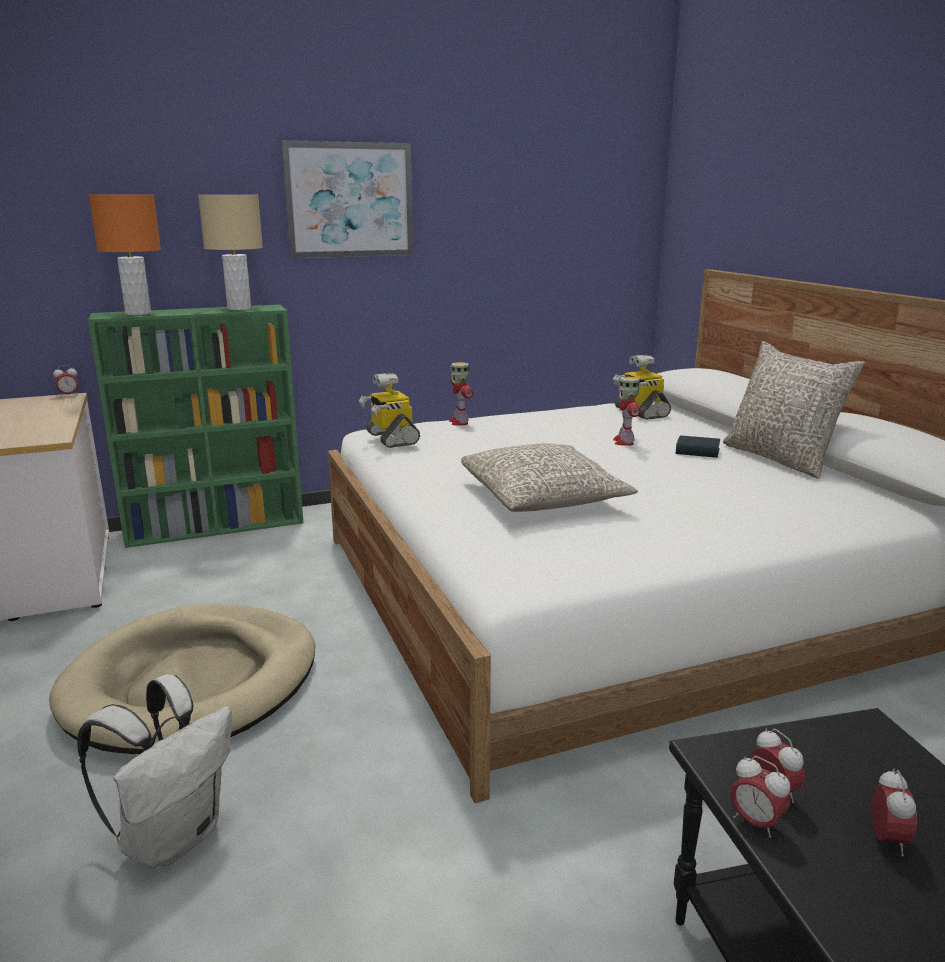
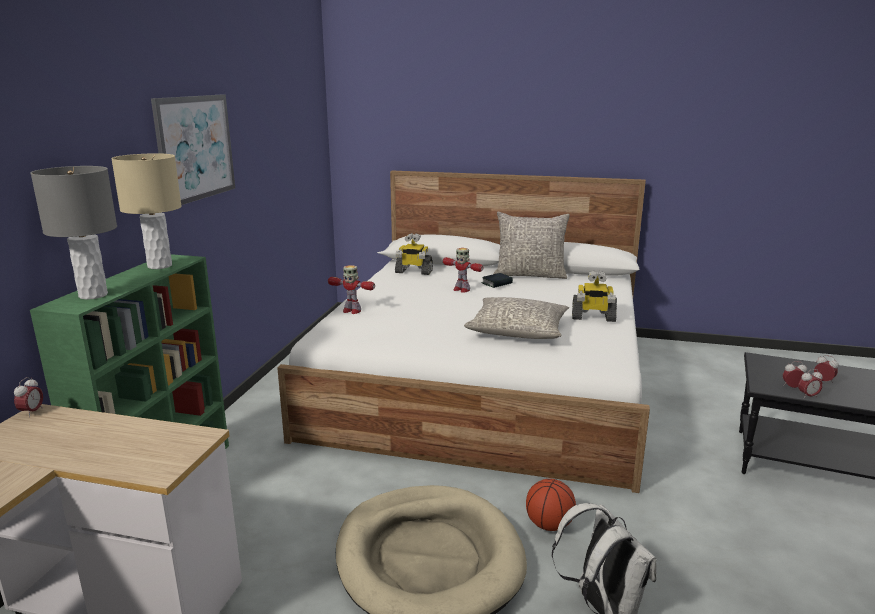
camera: 55 degrees left, 0 degrees up
(138, 313) = (93, 295): orange table lamp -> grey table lamp
(320, 744) = (549, 525): none -> basketball
(391, 438) = (359, 334): toy robot -> toy robot (593, 317)

